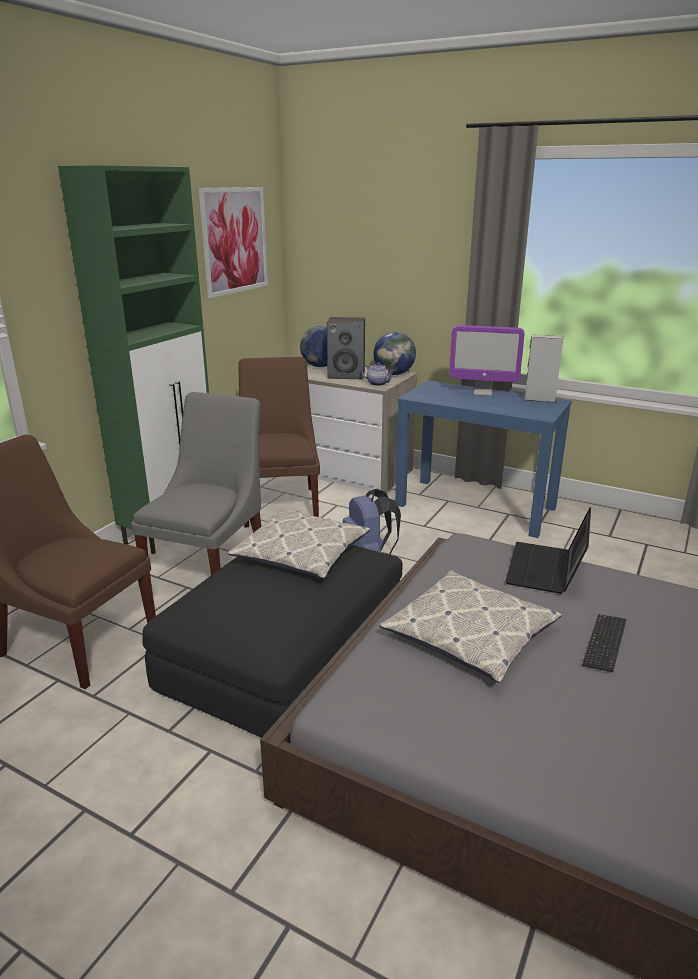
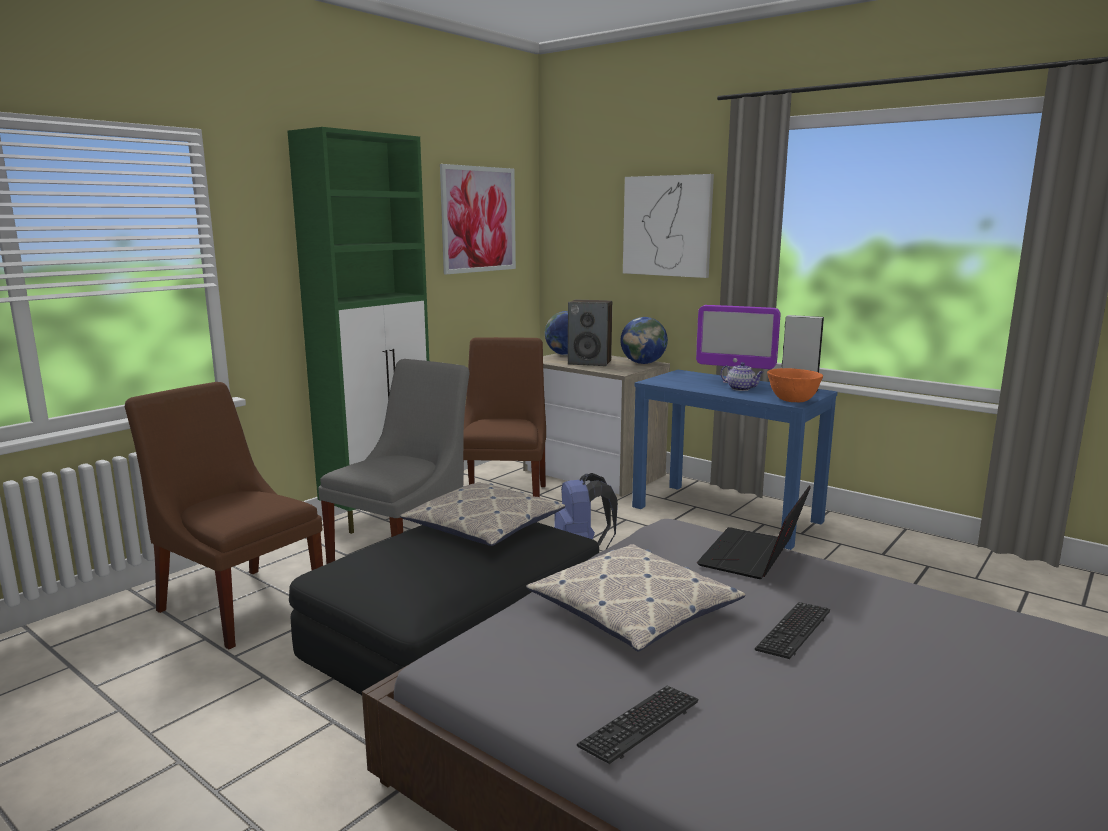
camera: 10 degrees right, 10 degrees down
(378, 383) = (620, 370): teapot -> teapot (741, 389)
(413, 246) = (667, 226): none -> picture
(520, 752) = (639, 725): none -> keyboard
(540, 413) = (792, 400): none -> orange bowl

